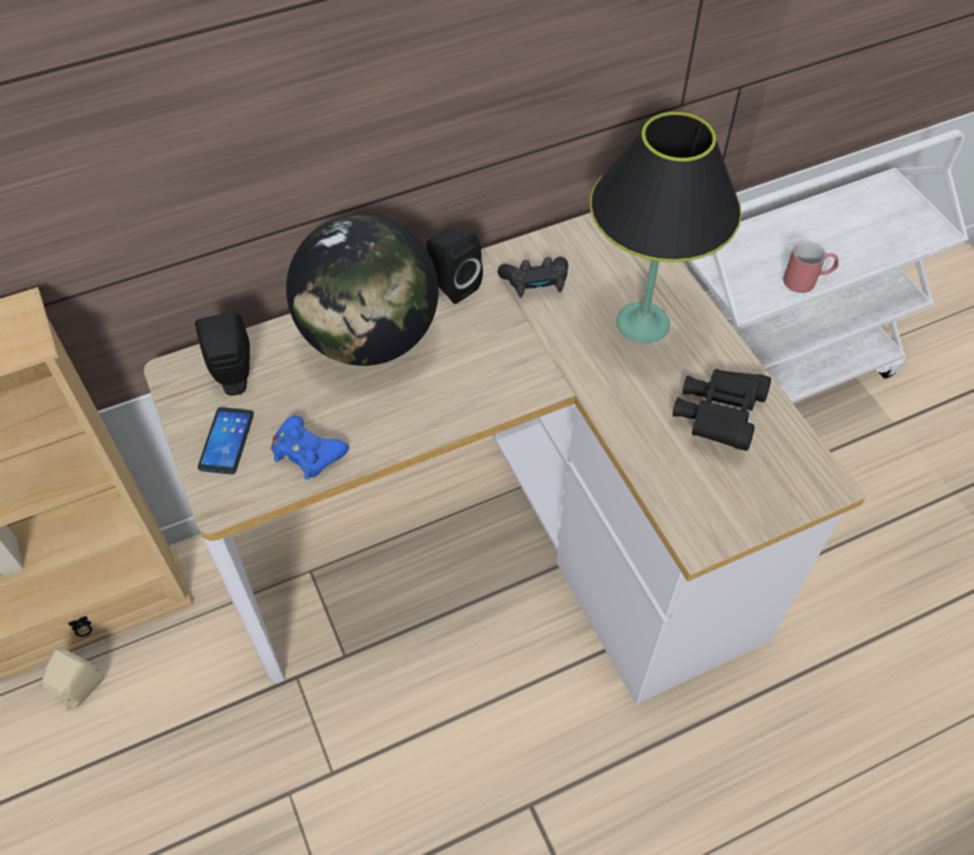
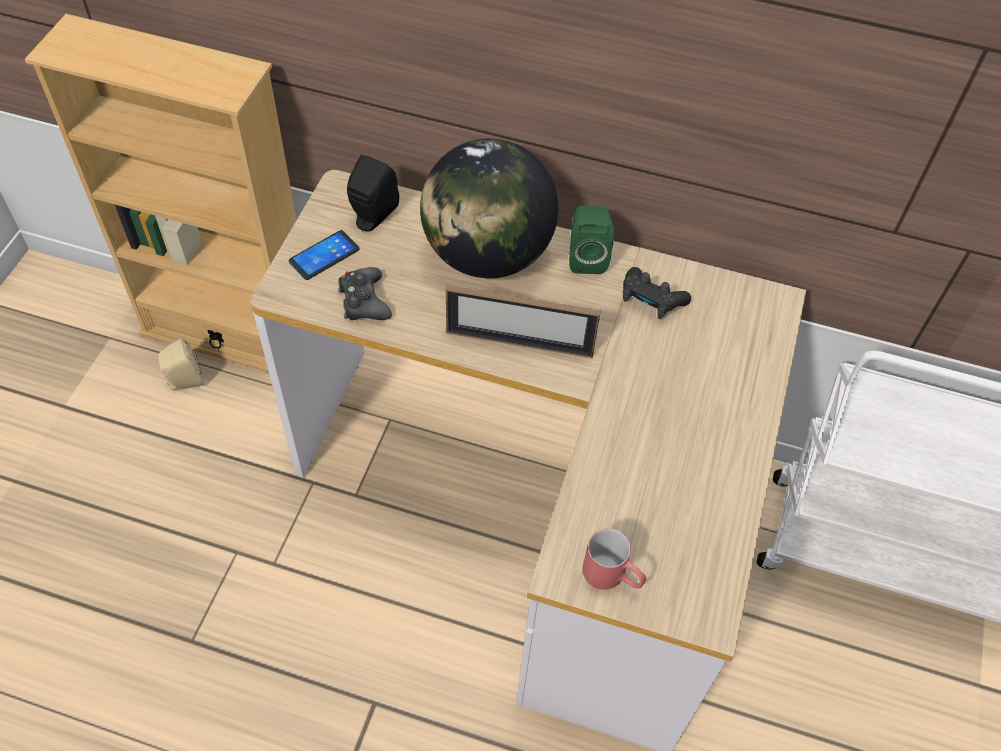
camera: 40 degrees right, 0 degrees up
(307, 453) = (364, 301): blue game controller -> black game controller
(451, 285) = (586, 257): black speaker -> green speaker
(474, 390) = (519, 343): none -> picture frame
(643, 323) = (703, 389): black table lamp -> none
(718, 417) = (681, 501): black binoculars -> none
(807, 280) = (930, 473): red mug -> red mug (612, 577)

